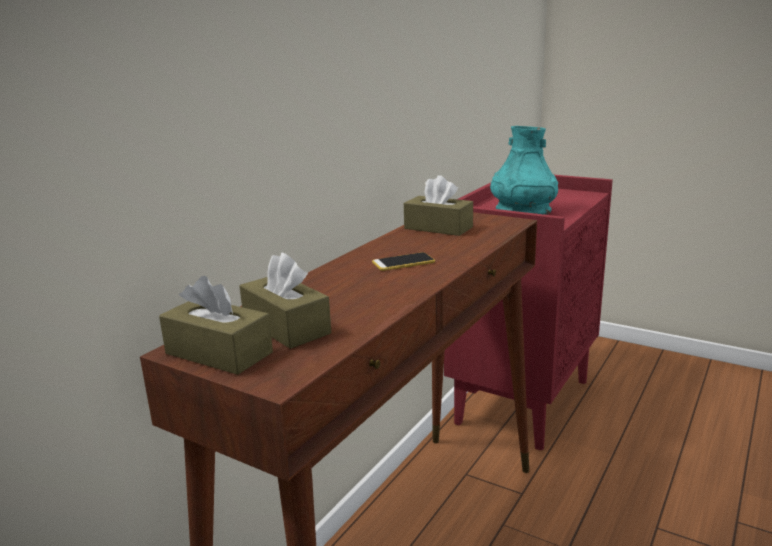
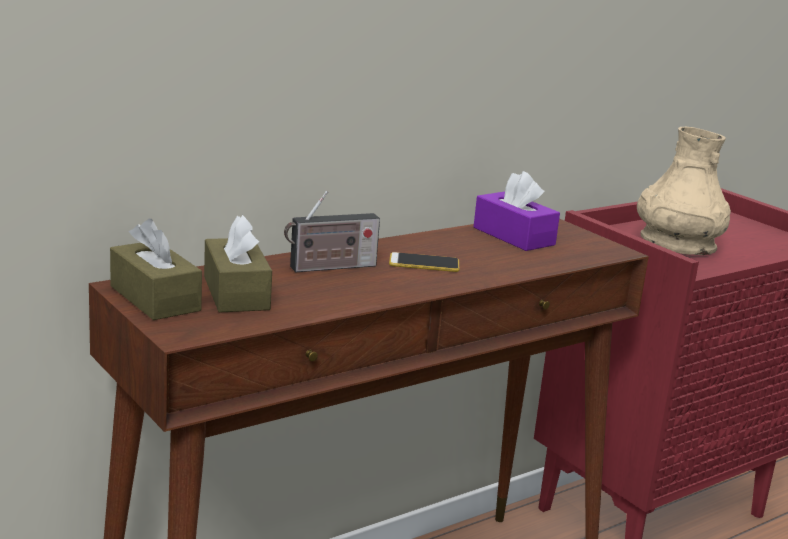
camera: 20 degrees right, 0 degrees up
(337, 284) = (329, 267): none -> radio
(438, 228) = (513, 236): brown tissue box -> purple tissue box
(523, 211) = (677, 244): turquoise vase -> beige vase

